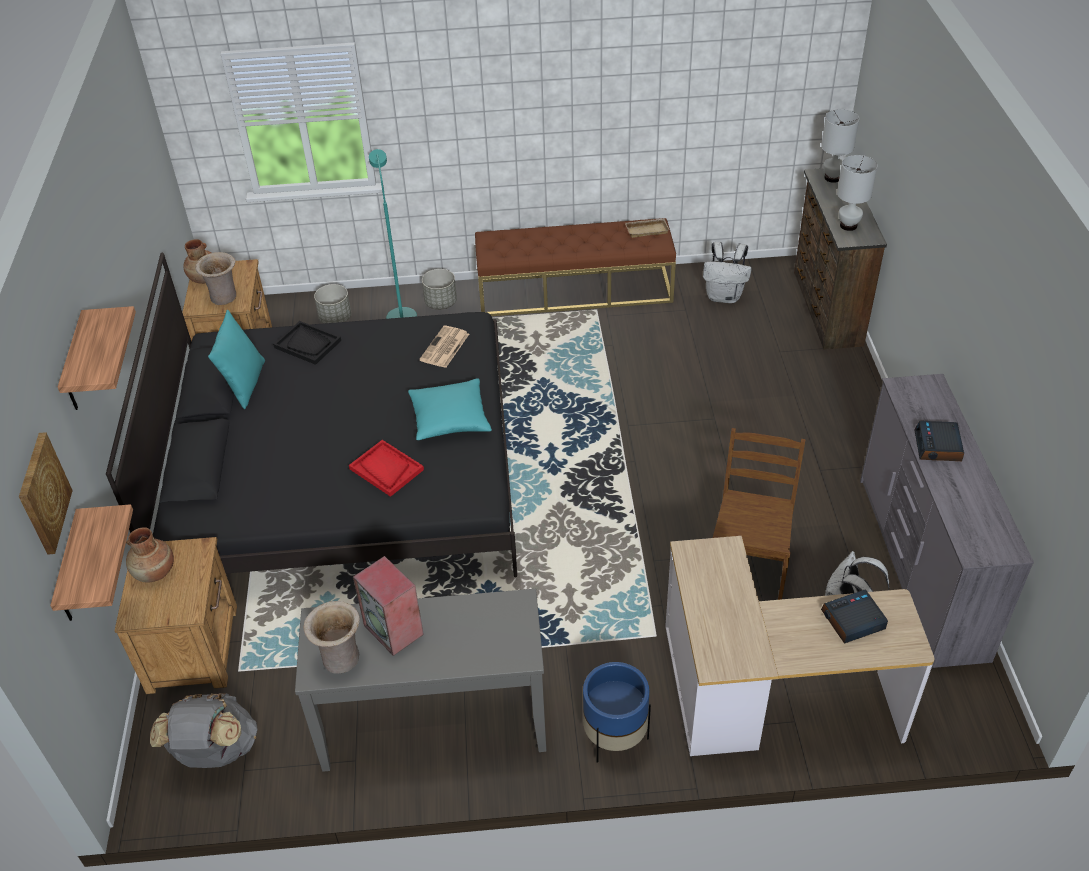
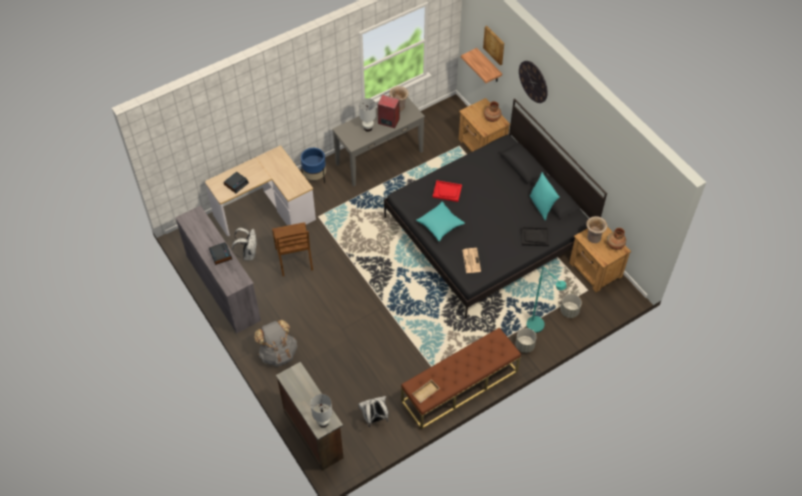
camera: 150 degrees right, 10 degrees up
(76, 364) = (533, 81): shelf -> wall clock
(215, 752) = (443, 122): grey backpack -> grey backpack (278, 353)
(848, 226) = (300, 381): white table lamp -> white table lamp (368, 128)

